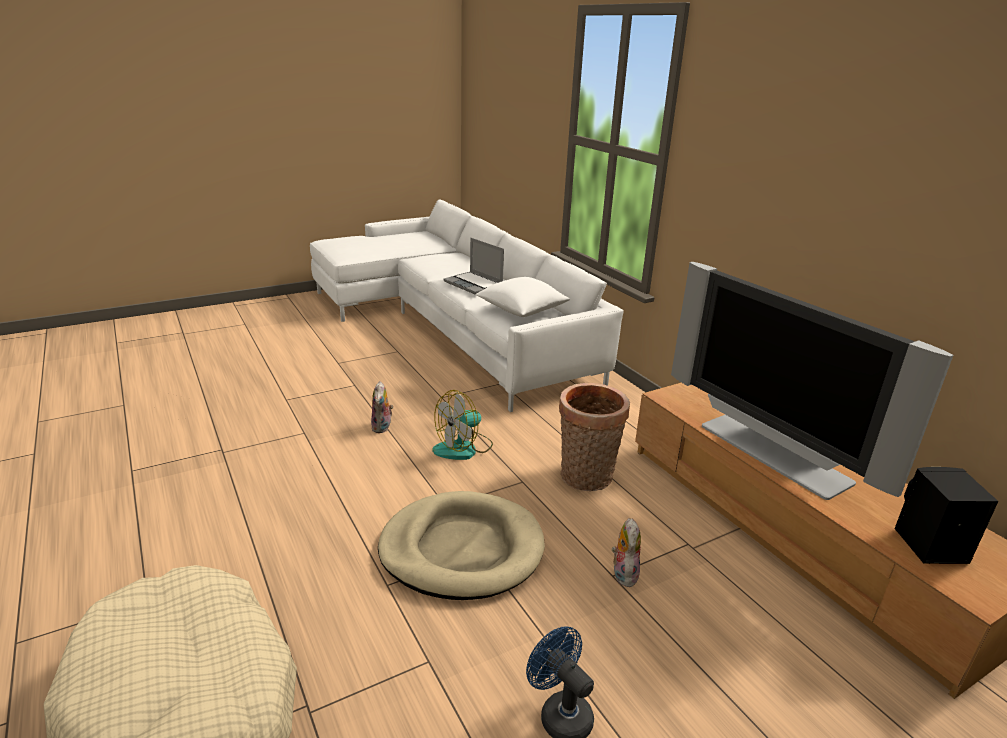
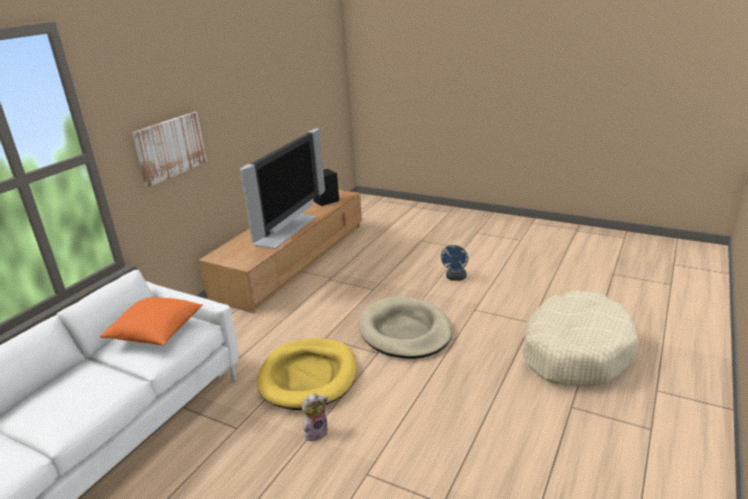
camera: 120 degrees left, 0 degrees up
(463, 448) = (308, 376): fan -> yellow dog bed
(474, 284) = (81, 393): laptop -> none
(521, 310) = (157, 333): white pillow -> orange pillow
(586, 479) = (300, 319): basket -> none
(623, 573) = (368, 287): plush toy -> none
(745, 209) = (170, 147): none -> picture

